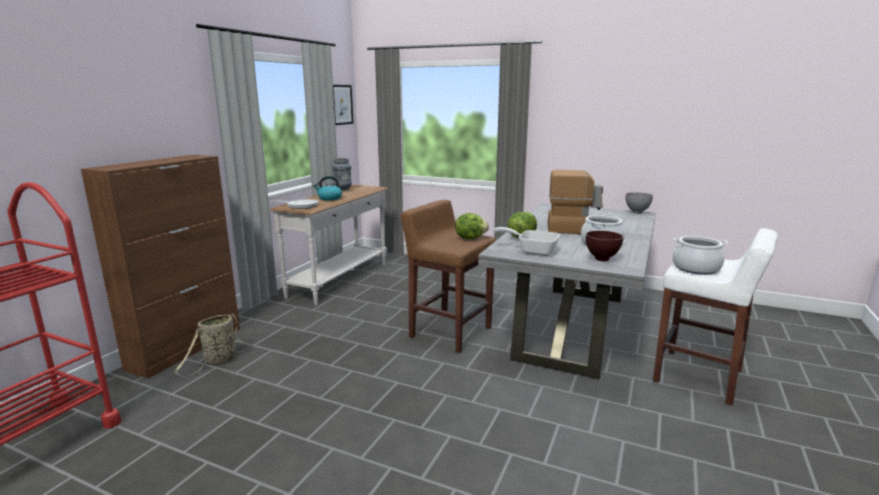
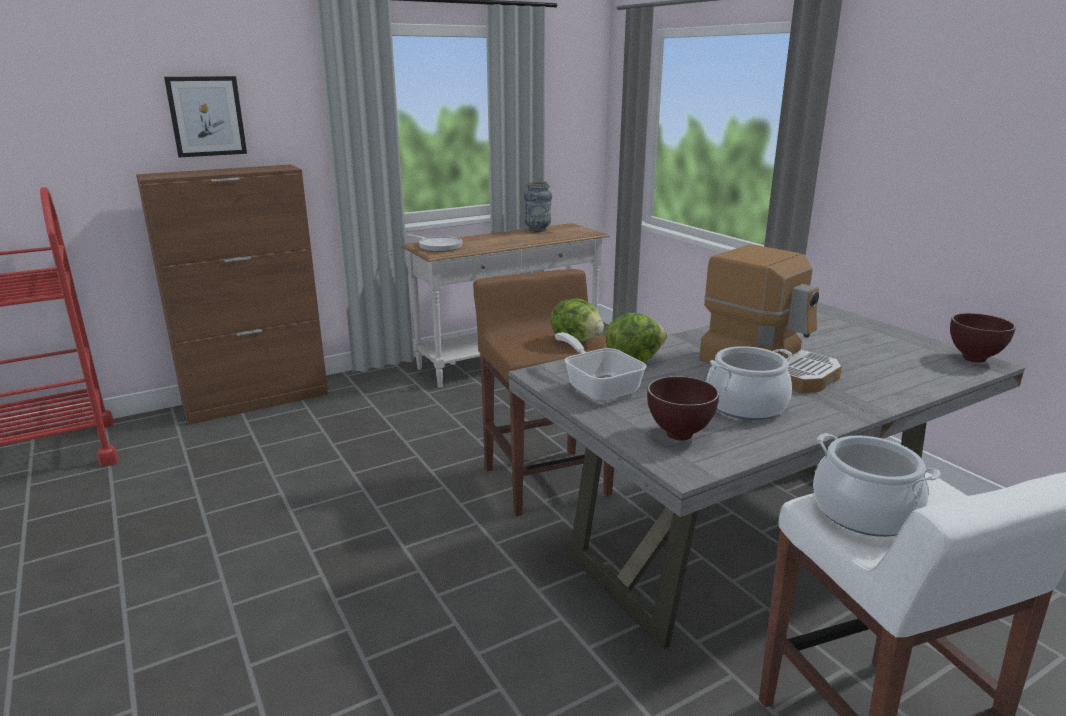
camera: 35 degrees right, 5 degrees up
(218, 361) = (262, 427): basket -> none
(329, 198) = (493, 241): kettle -> none
(341, 104) = (573, 98): picture -> picture (206, 116)
(636, 213) = (973, 359): grey bowl -> brown bowl

